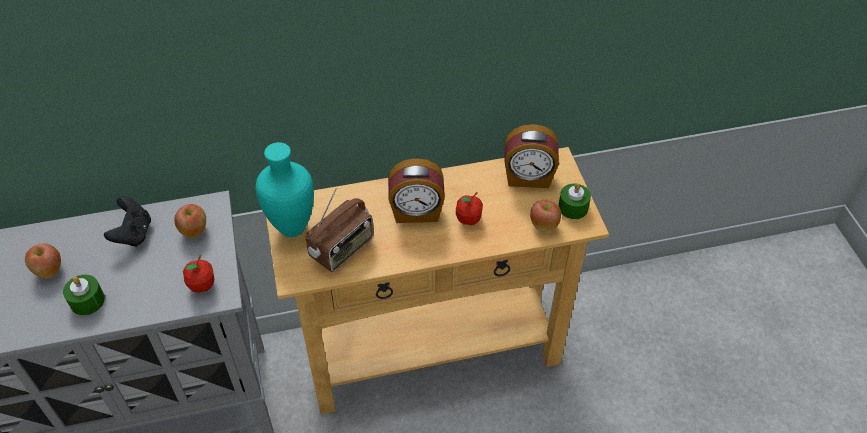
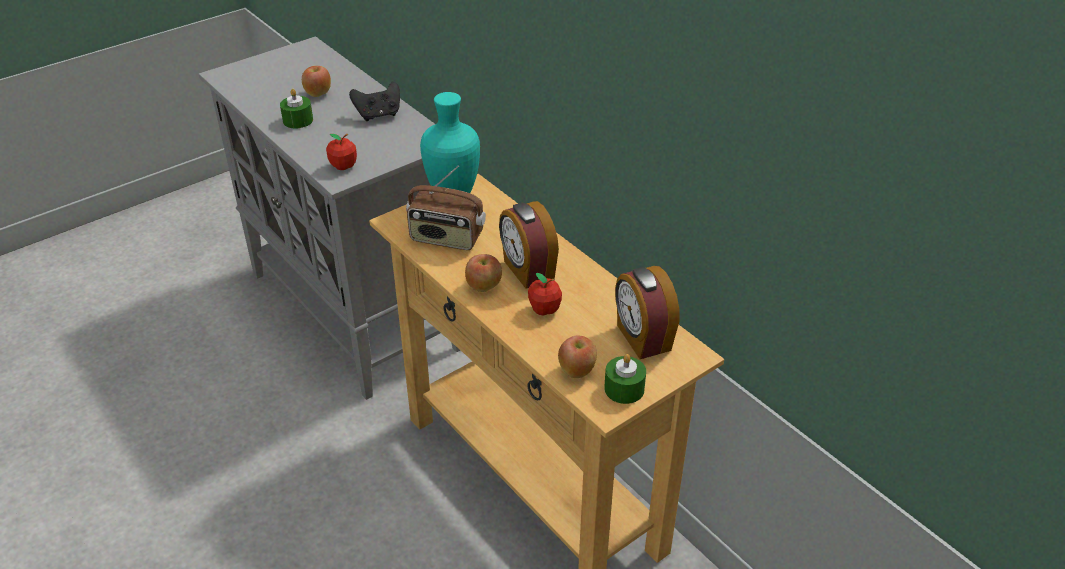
camera: 65 degrees right, 10 degrees down
(194, 231) = (400, 142): apple -> apple (484, 287)

